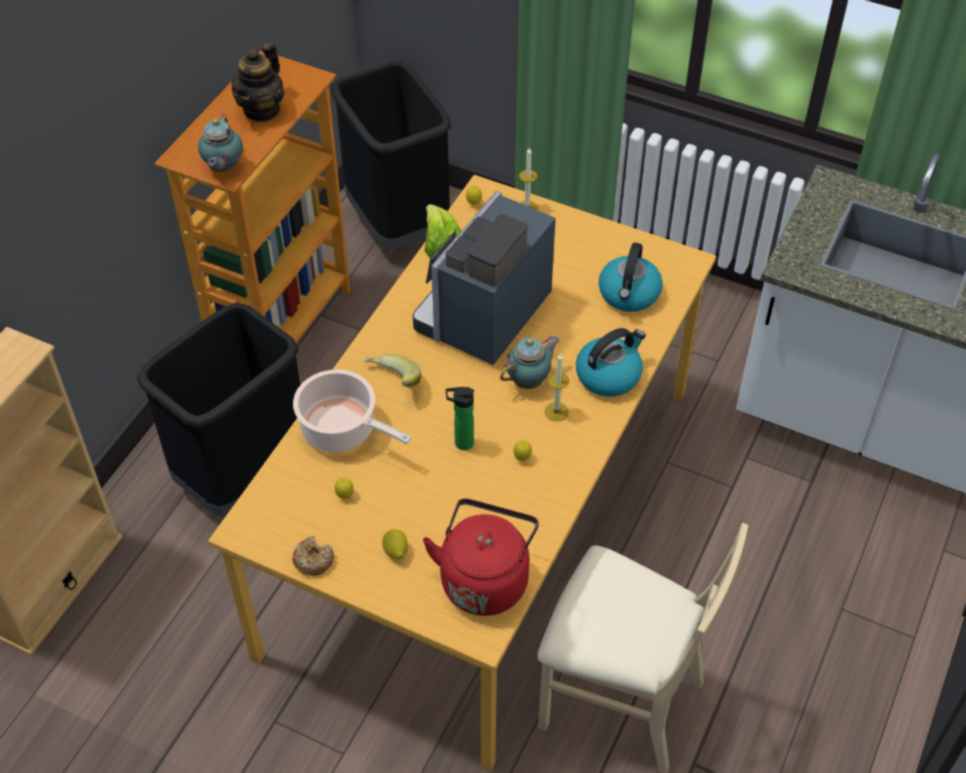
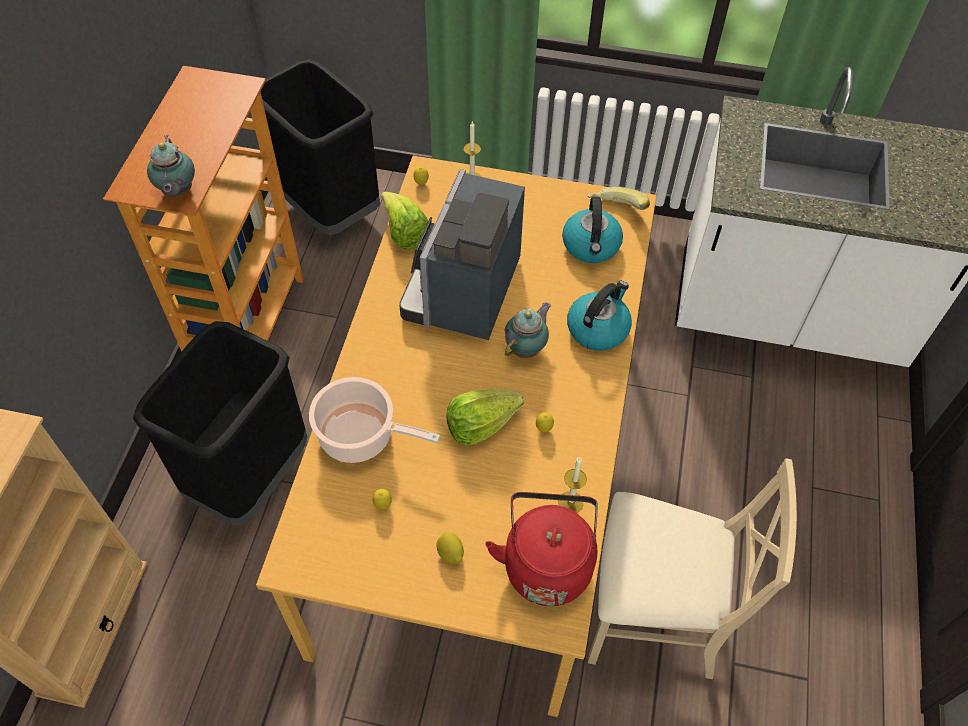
camera: 15 degrees left, 5 degrees up
(262, 109) = (200, 125): teapot -> none
(313, 560) = (371, 582): donut -> none
(391, 382) = (395, 376): banana -> banana (615, 211)
(461, 443) = (480, 425): bottle -> lettuce
(556, 411) = (561, 374): candle -> candle (570, 502)

